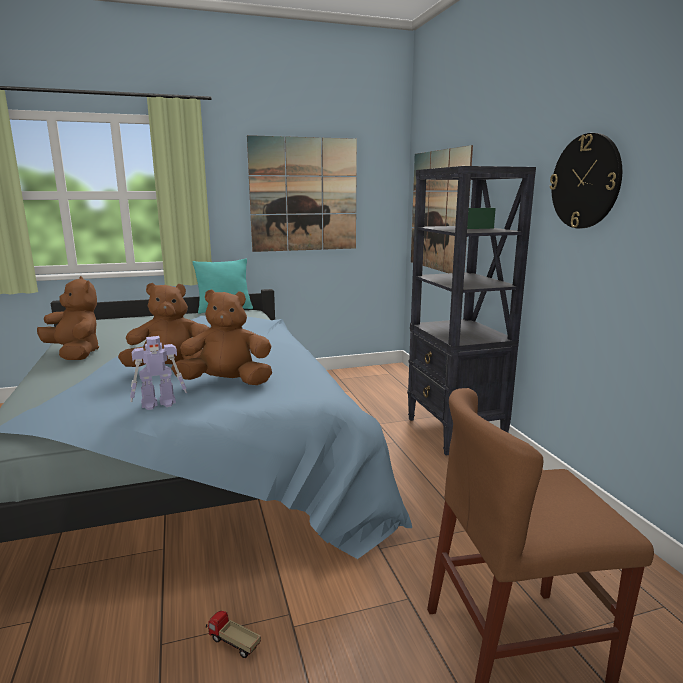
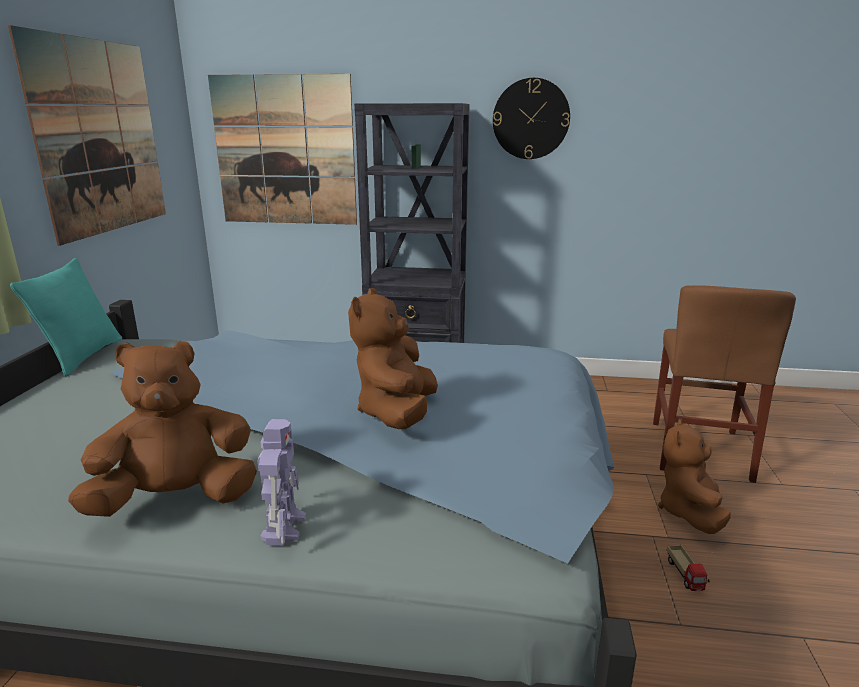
camera: 65 degrees left, 5 degrees up
(159, 404) = (531, 428): toy robot -> toy robot (284, 526)
(227, 383) = (483, 387): brown plush toy -> brown plush toy (689, 512)
(233, 644) = (685, 575): toy truck -> toy truck turned 60 degrees counterclockwise

